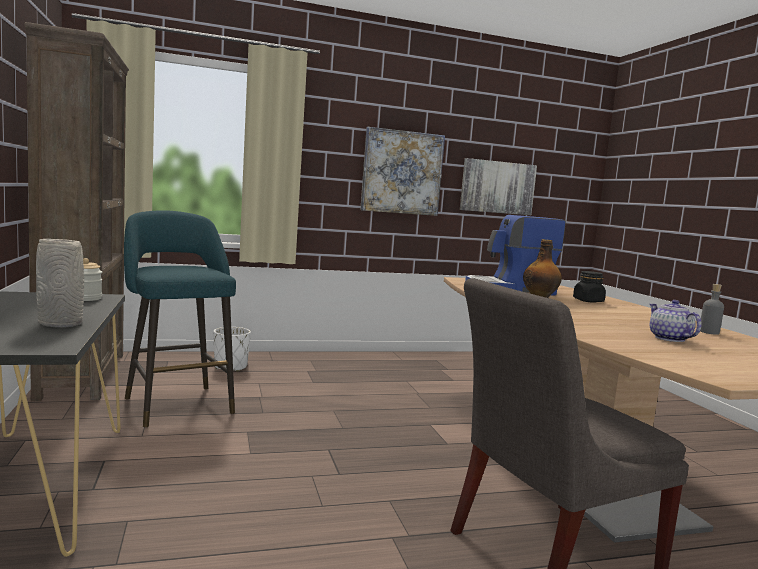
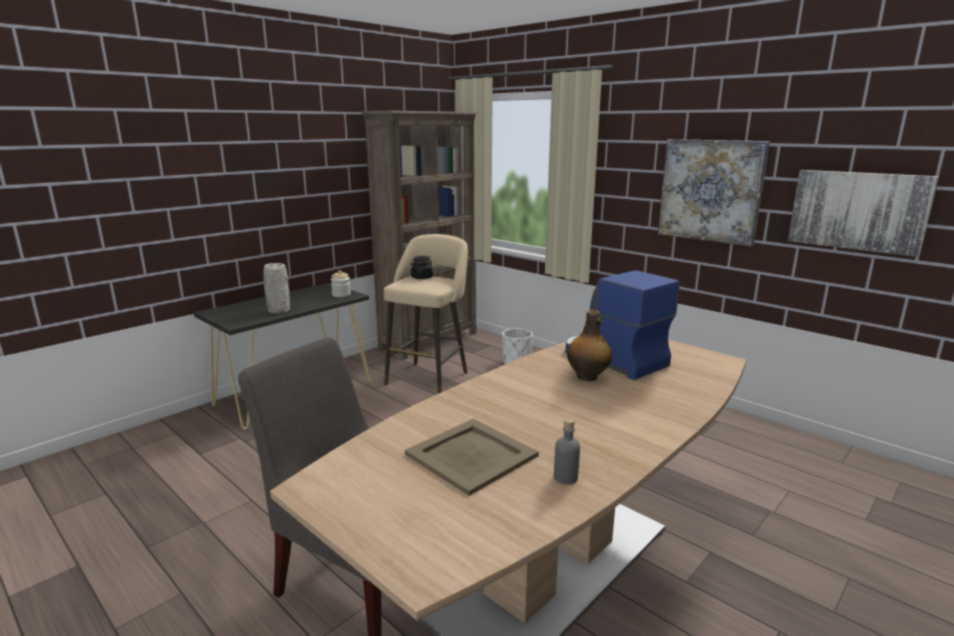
camera: 60 degrees right, 10 degrees up
(176, 403) = (429, 376): turquoise stool -> beige stool
(588, 301) = (640, 398): black jar -> black jar (421, 278)
(668, 338) = (470, 455): teapot -> beige tray

